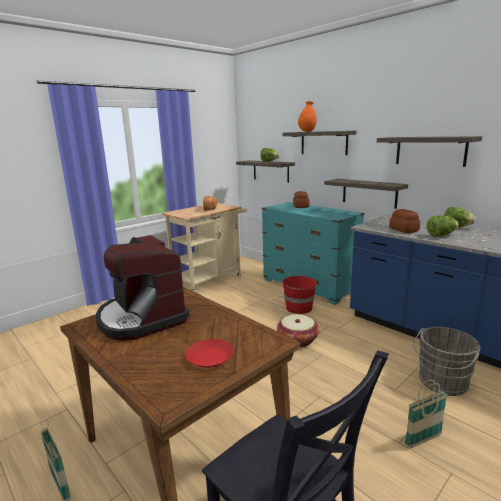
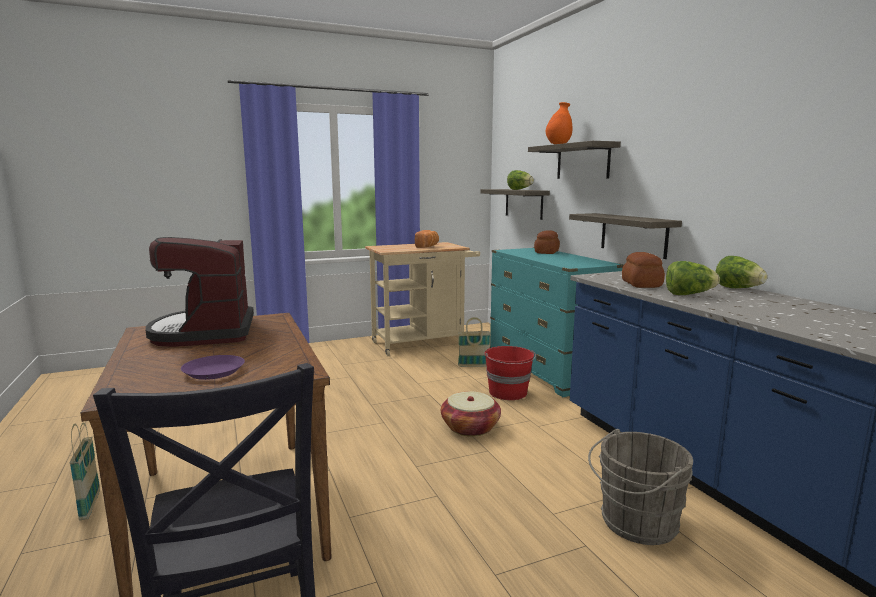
camera: 20 degrees right, 5 degrees down
(209, 357) = (213, 372): red plate -> purple plate
(423, 440) = (533, 582): basket -> basket (473, 366)
(430, 151) = (712, 168): shelf -> none

